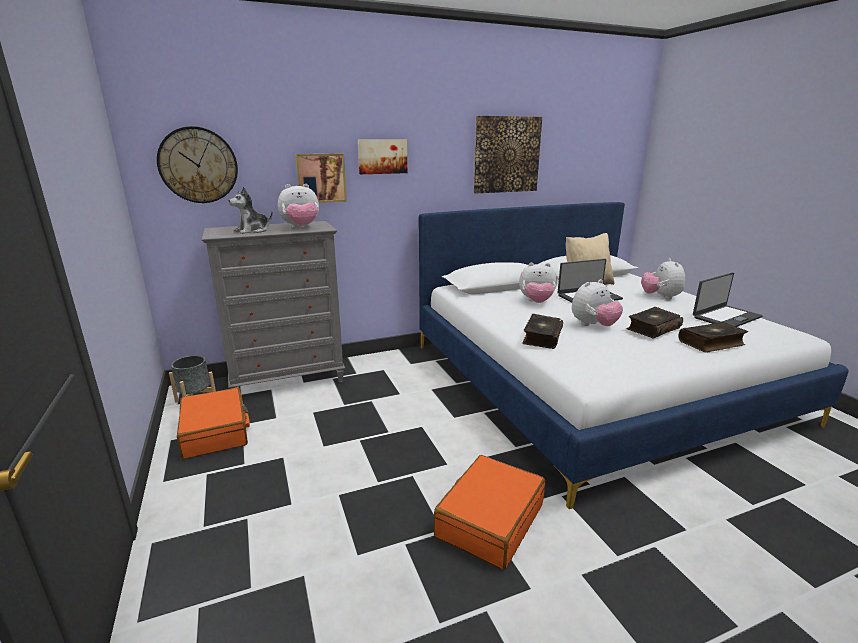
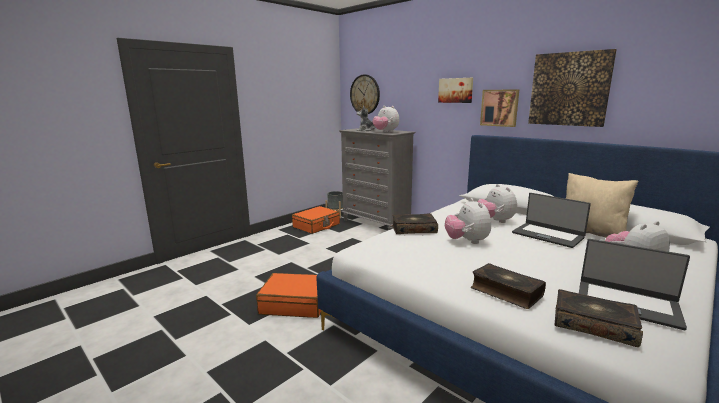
camera: 65 degrees right, 5 degrees down
(321, 178) = (417, 104): picture -> picture (499, 107)
(593, 325) = (467, 241): plush toy -> plush toy turned 45 degrees clockwise
(652, 329) = (500, 263): book -> book (593, 325)

